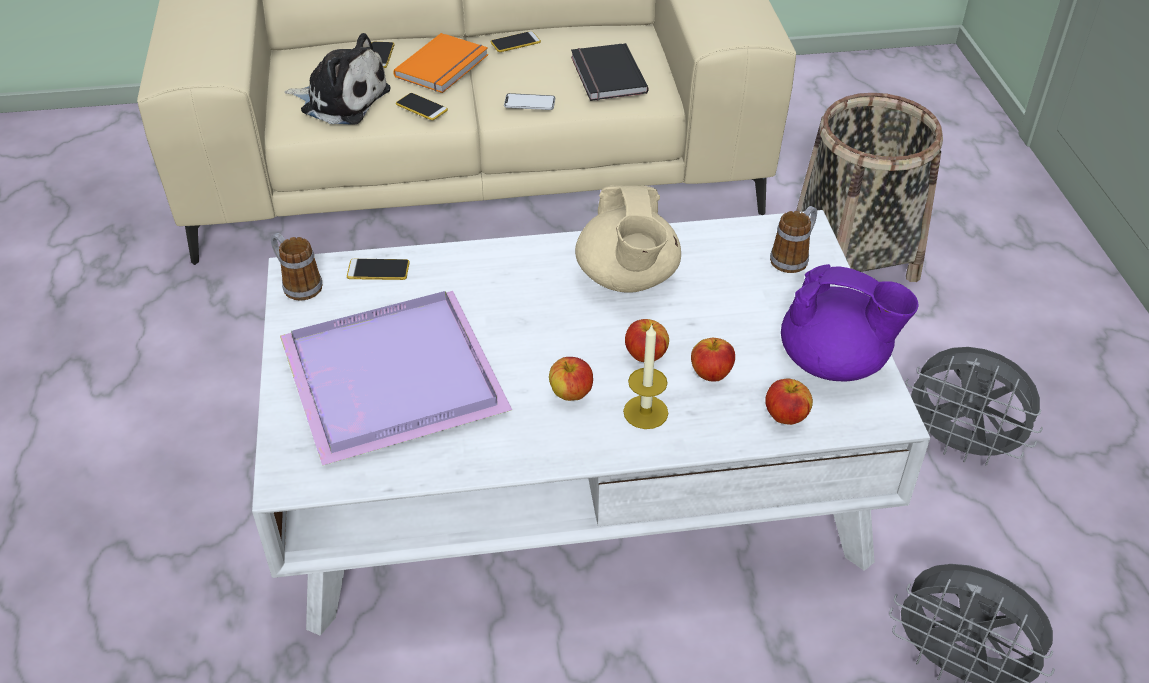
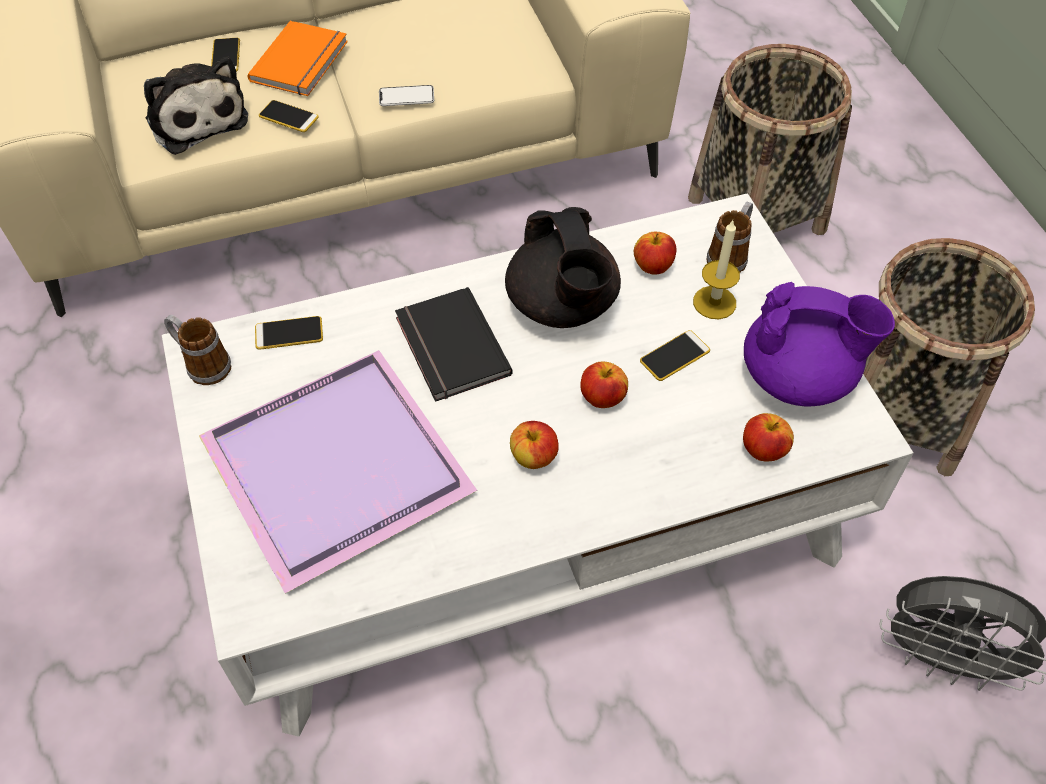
camera: 10 degrees left, 10 degrees up
(341, 100) = (196, 118): plush toy -> plush toy turned 45 degrees clockwise
(515, 42) = (374, 22): phone -> phone (674, 356)
(605, 76) = (482, 53): black book -> black book (449, 348)
(627, 278) = (562, 306): beige teapot -> black teapot
(645, 412) = (618, 468): candle -> candle (714, 302)
(711, 374) = (676, 410): apple -> apple (653, 266)
(959, 446) = (899, 414): grey fan -> basket

